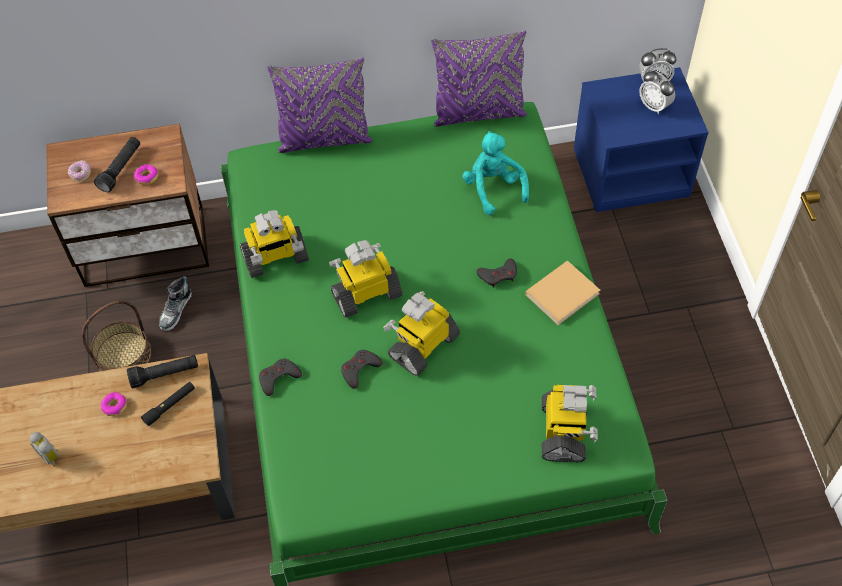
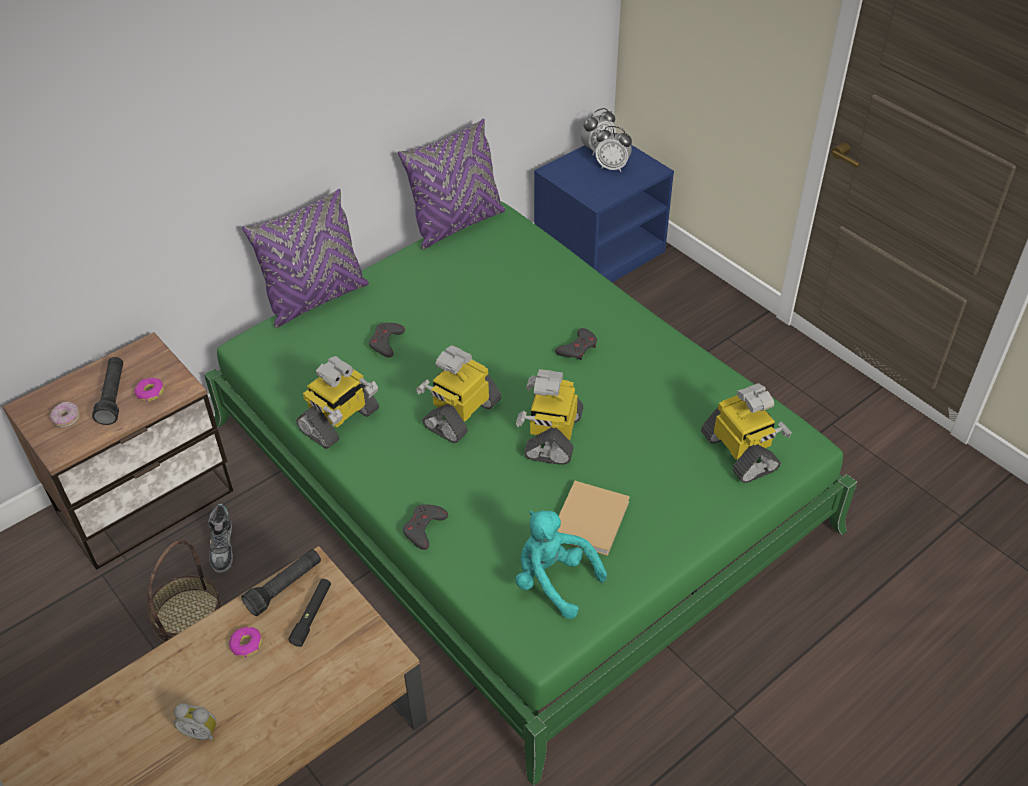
camera: 30 degrees left, 10 degrees down
(360, 370) = (505, 483): grey game controller -> grey game controller (386, 342)
(493, 188) = (518, 279): turquoise plush toy -> turquoise plush toy (553, 580)
(564, 293) = (649, 339): beige book -> beige book (591, 518)

